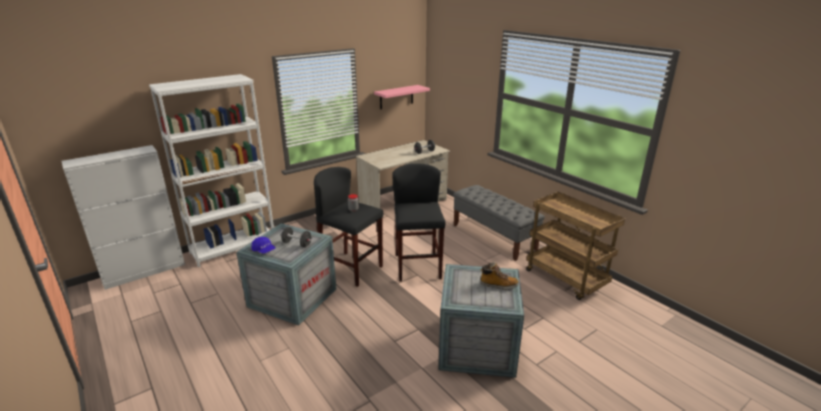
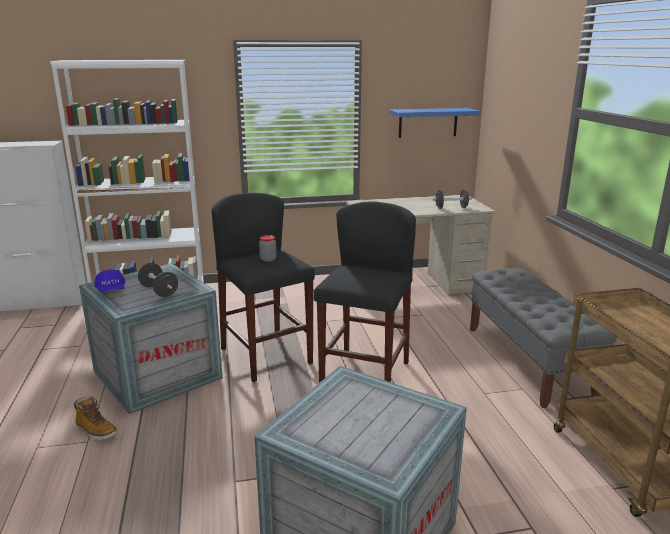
camera: 25 degrees right, 5 degrees down
(396, 97) = (428, 122): pink shelf -> blue shelf
(498, 285) = (400, 425): boot -> boot (96, 431)

